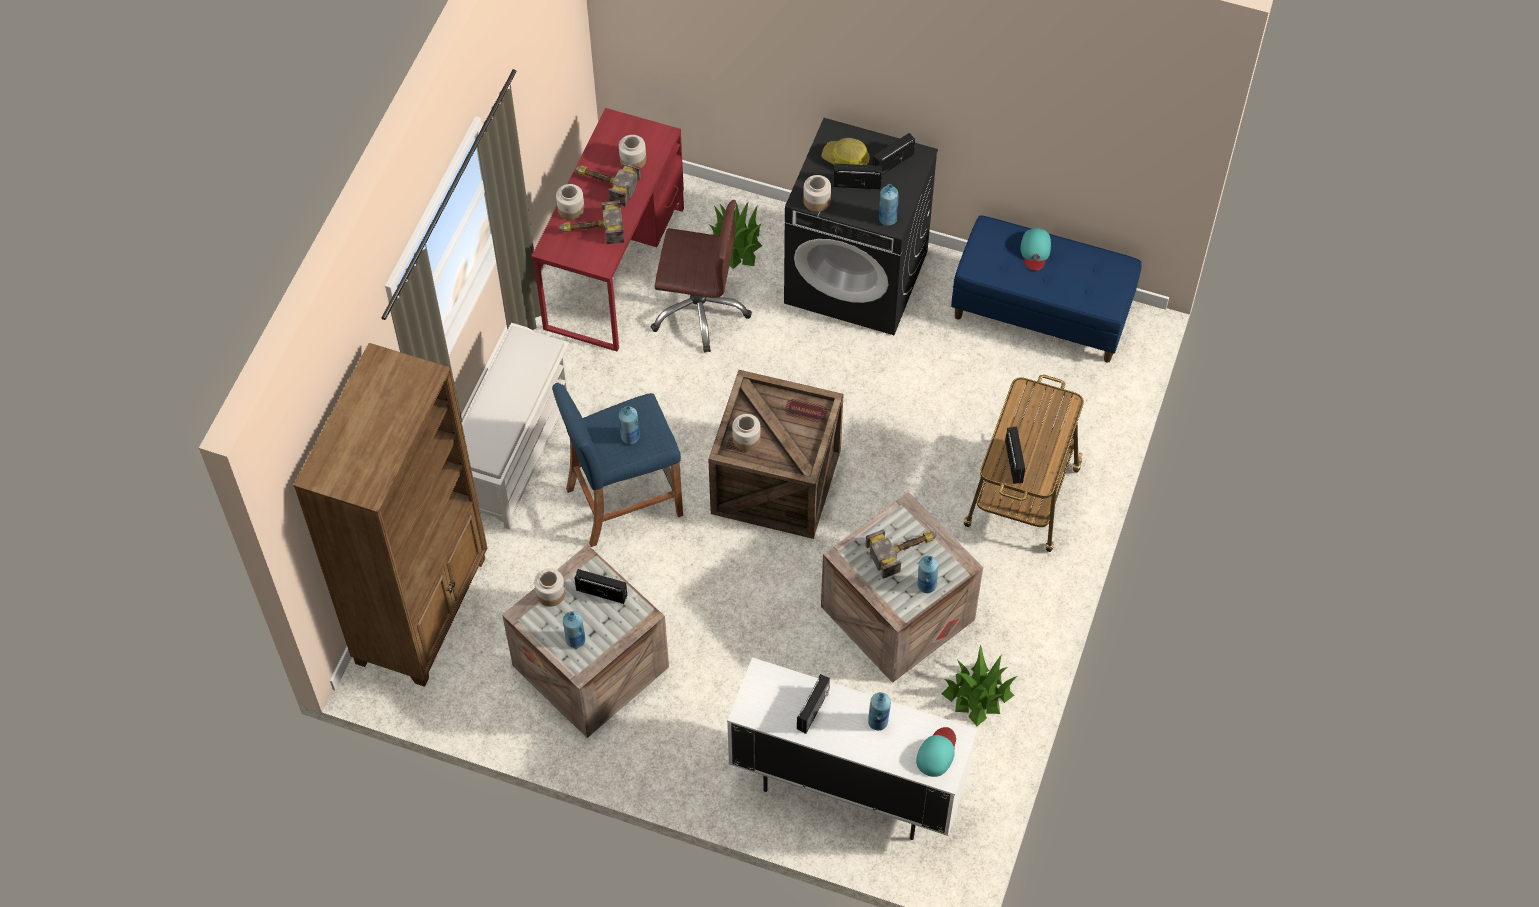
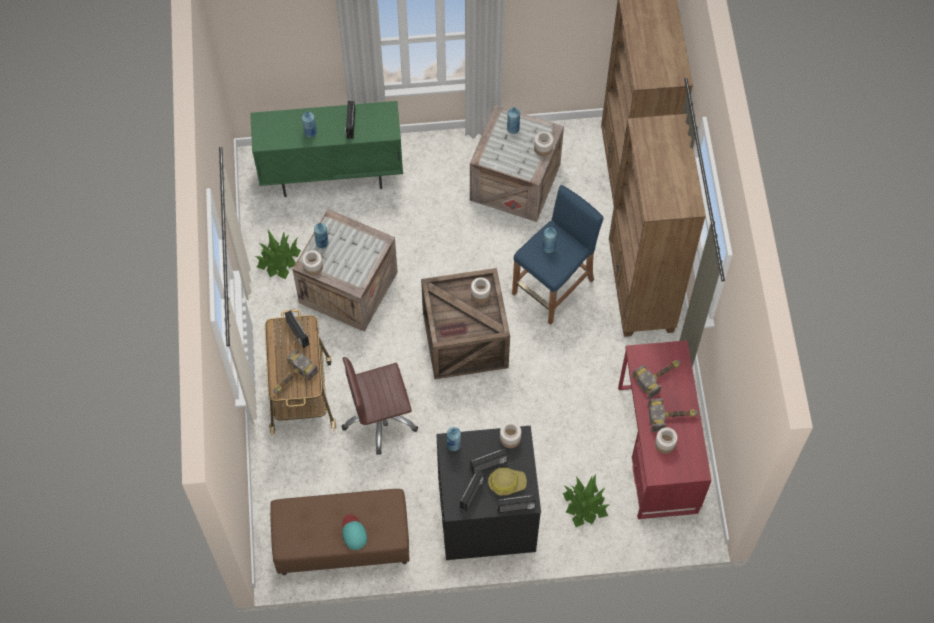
camera: 155 degrees right, 5 degrees up
(514, 452) = (640, 289): white shoe rack -> brown bookcase
(571, 210) = (683, 386): jar -> jar (313, 267)
(602, 592) = (514, 161): radio -> radio (516, 508)
(699, 309) = (581, 442): brown office chair -> brown office chair (380, 418)
(847, 787) = (332, 176): white cabinet -> green cabinet
(904, 550) = (345, 259): hammer -> hammer (291, 379)
(937, 753) = (269, 129): turquoise cap -> none
(1042, 312) = (342, 544): blue bench -> brown bench

